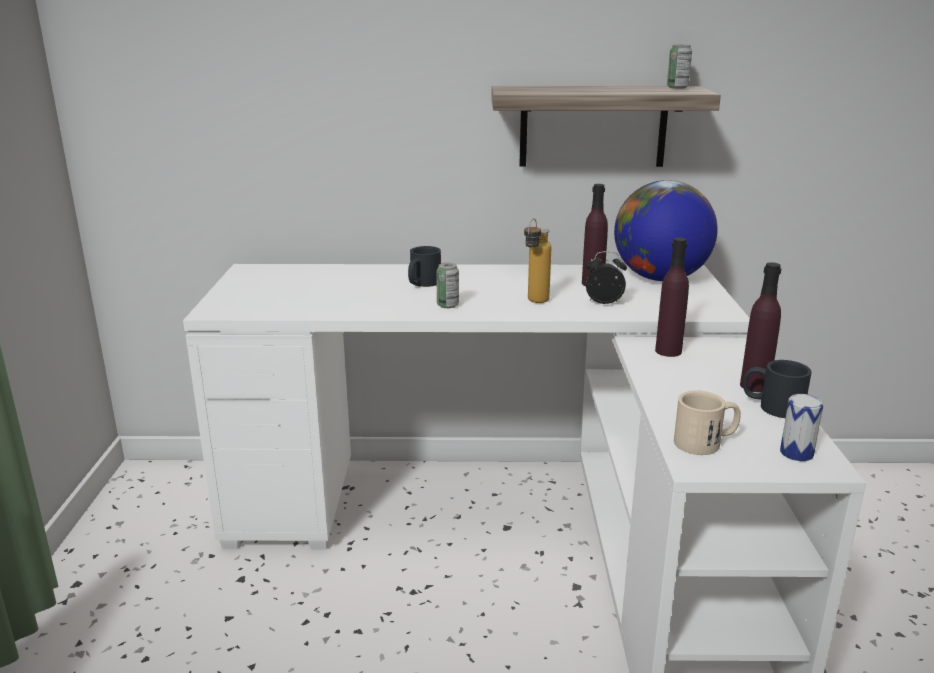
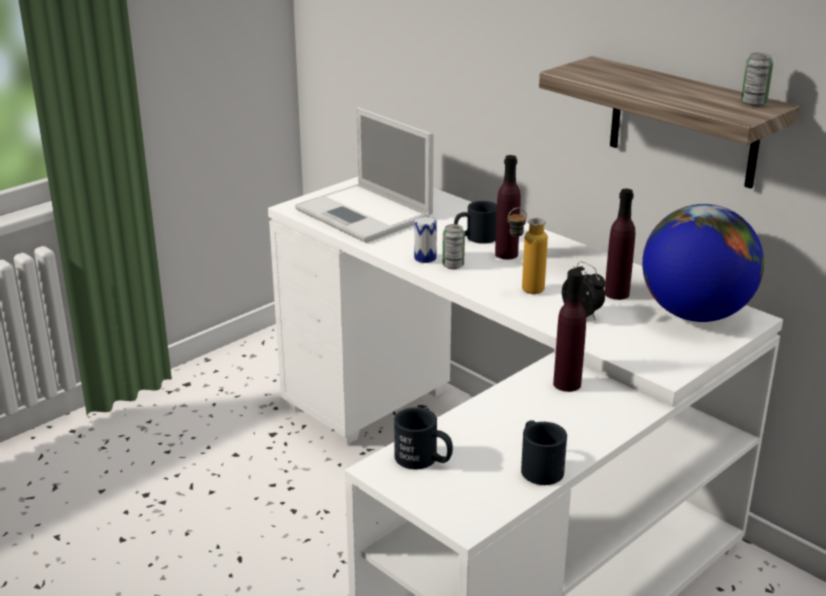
camera: 45 degrees right, 5 degrees up
(294, 296) = (366, 214): none -> laptop
(706, 442) = (424, 460): beige mug -> black mug
(754, 386) = (566, 445): purple bottle -> purple bottle (506, 254)
(796, 453) = (468, 503): can -> can (425, 258)

